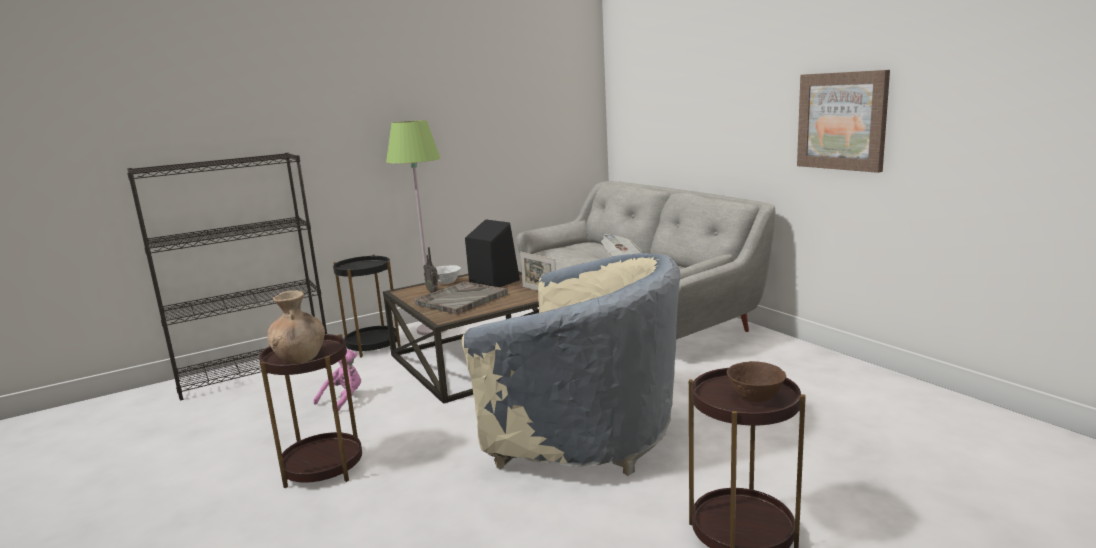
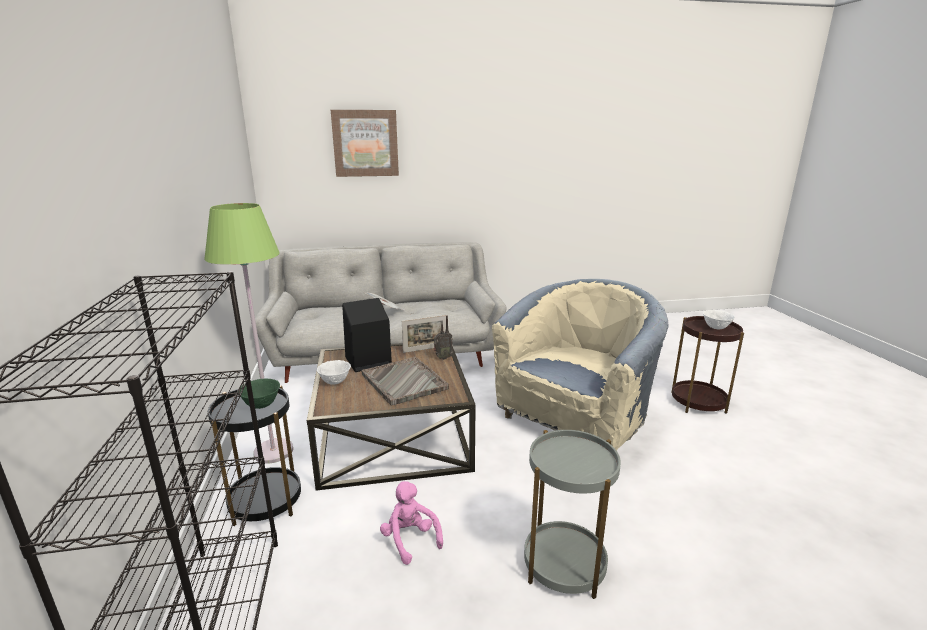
camera: 70 degrees left, 5 degrees up
(300, 358) = (584, 462): brown vase -> none
(323, 467) = (564, 565): brown side table -> grey side table
(366, 267) = (262, 405): none -> green bowl
(433, 291) = (354, 392): radio -> radio (442, 358)
(755, 399) = (716, 328): brown bowl -> white bowl
(842, 121) = (514, 184): picture -> picture (365, 143)

